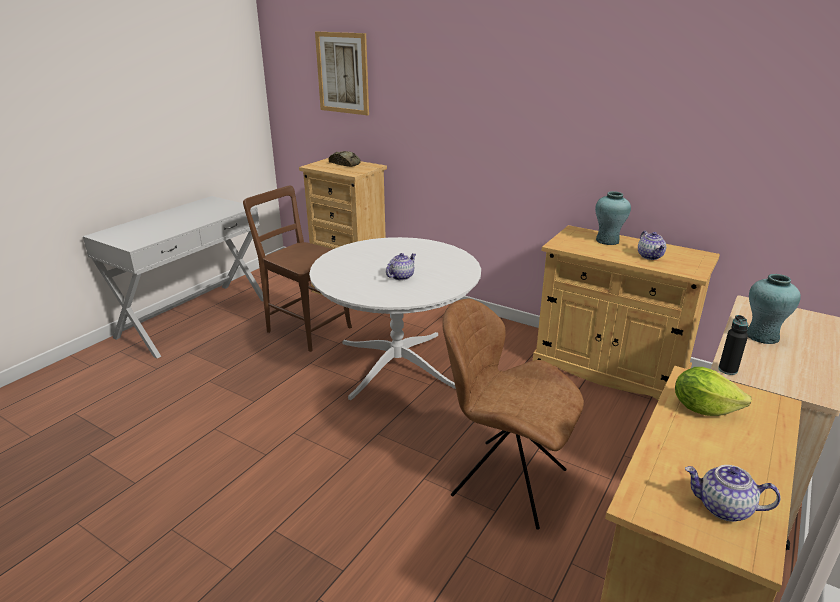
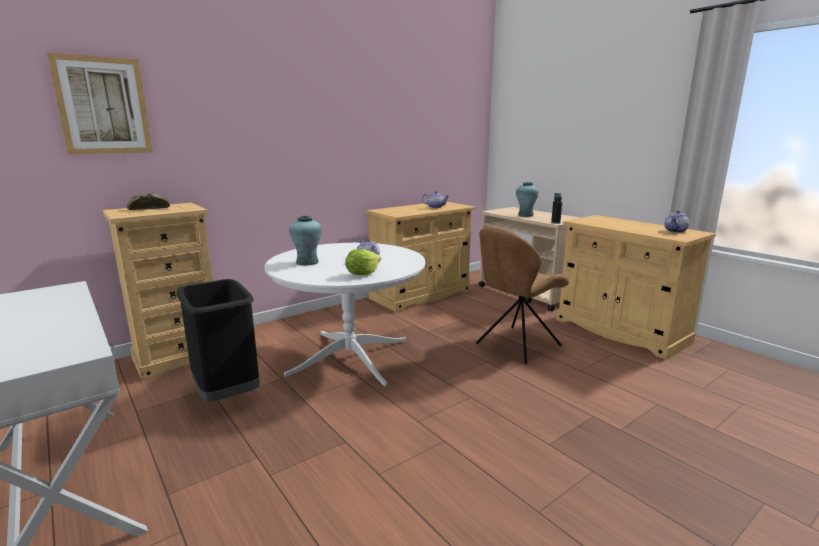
camera: 70 degrees left, 10 degrees down
(305, 328) = (226, 393): brown chair -> black trash can
(607, 240) = (403, 208): turquoise vase -> turquoise vase (307, 262)
(703, 408) = (602, 223): lettuce -> lettuce (362, 274)

